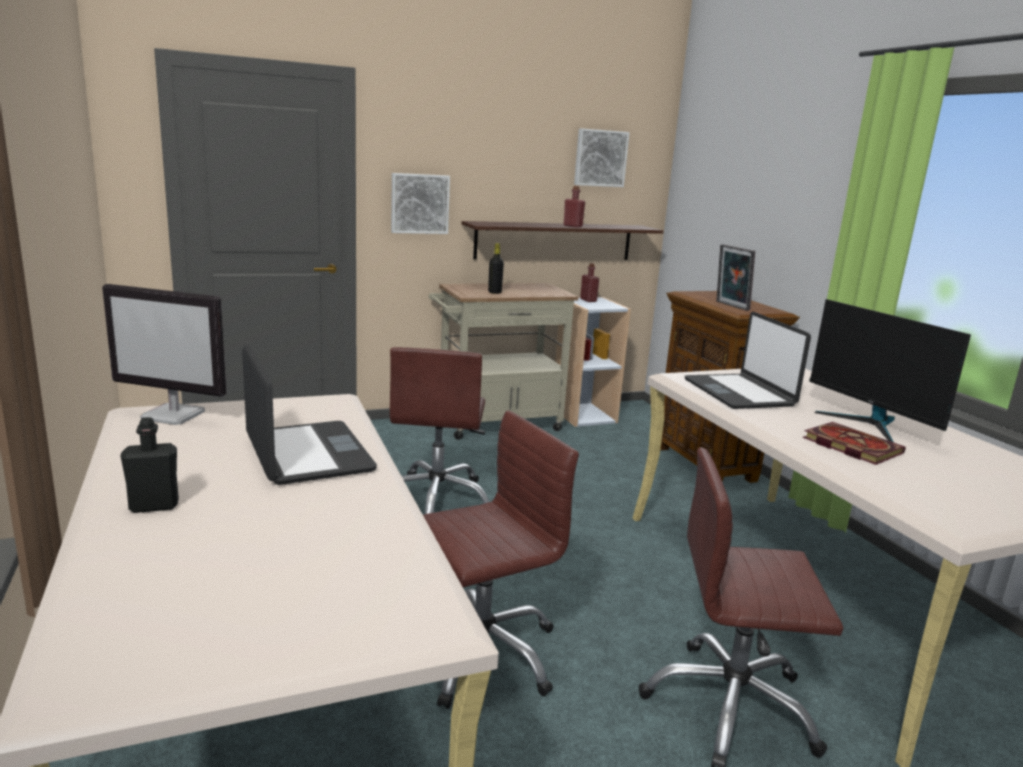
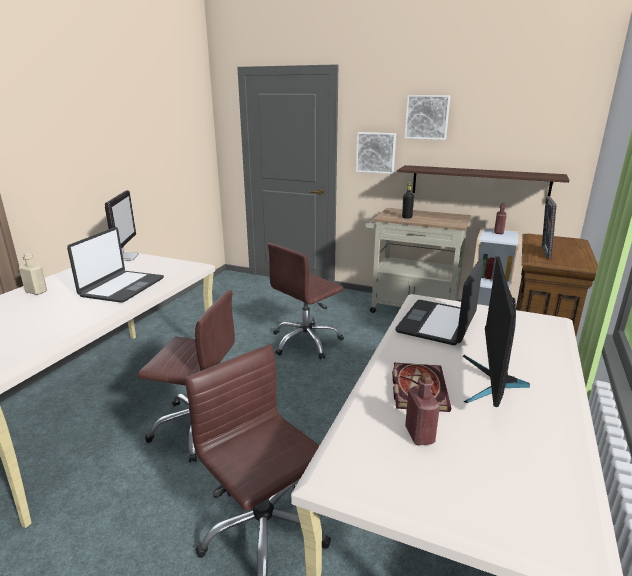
camera: 45 degrees right, 5 degrees up
(154, 506) = (36, 292): black bottle -> beige bottle
(174, 415) = (124, 257): monitor -> monitor turned 150 degrees counterclockwise
(572, 226) = (483, 172): red bottle -> red bottle (419, 435)
(600, 158) = (525, 116): picture -> picture (427, 117)

